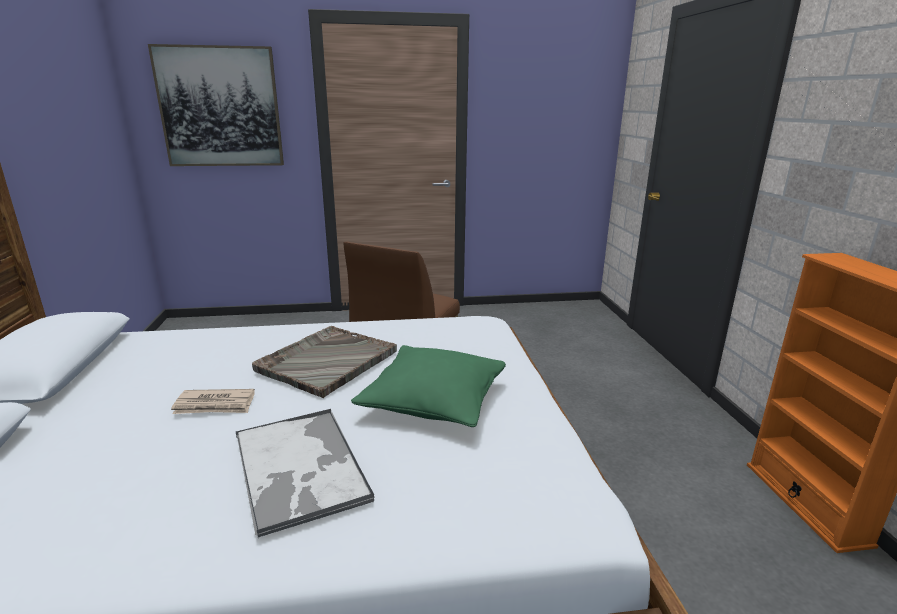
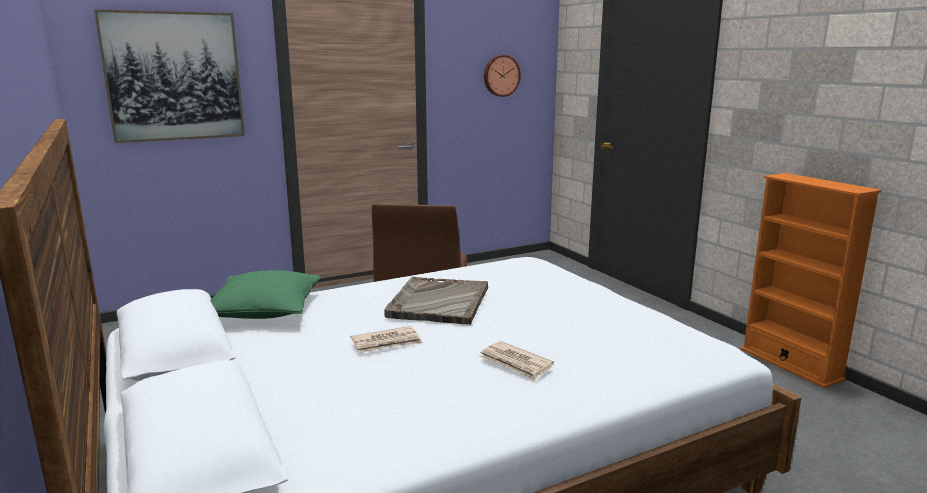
camera: 20 degrees left, 5 degrees down
(300, 468) = (515, 363): tray -> newspaper
(433, 401) = (557, 313): green pillow -> green pillow (264, 311)
(553, 113) = (501, 75): none -> wall clock

